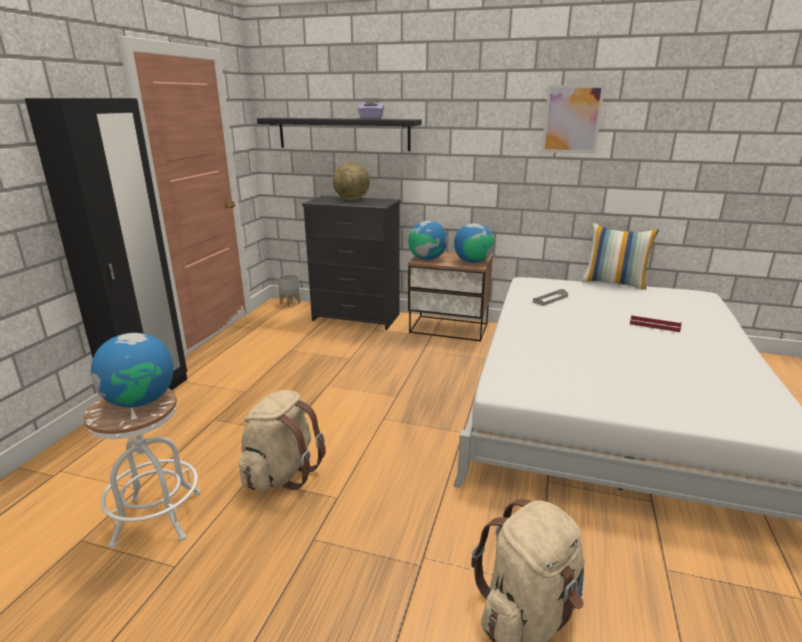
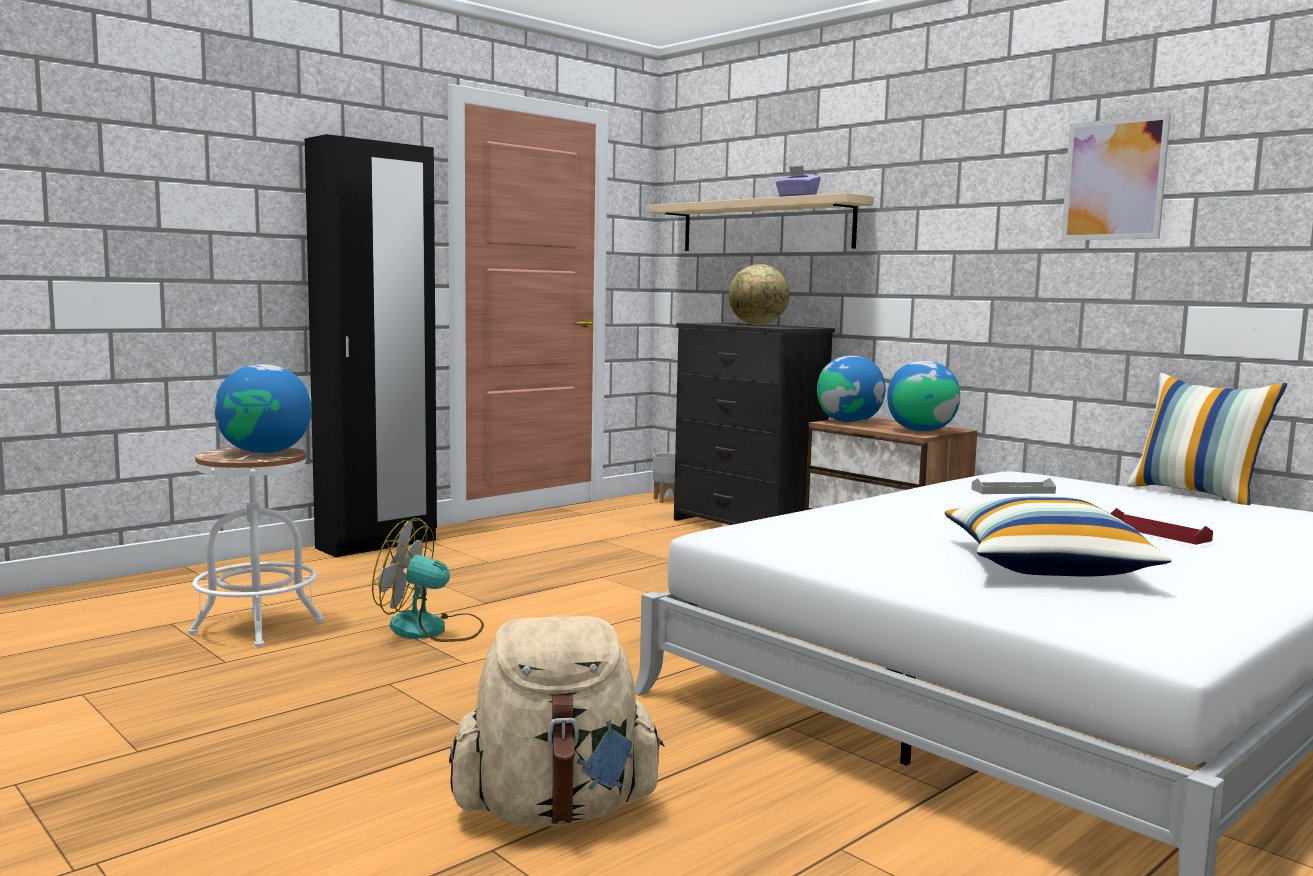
camera: 30 degrees right, 15 degrees down
(281, 473) = (431, 630): beige backpack -> fan
(343, 134) = (765, 226): black shelf -> beige shelf
(661, 371) = (1045, 566): none -> pillow

